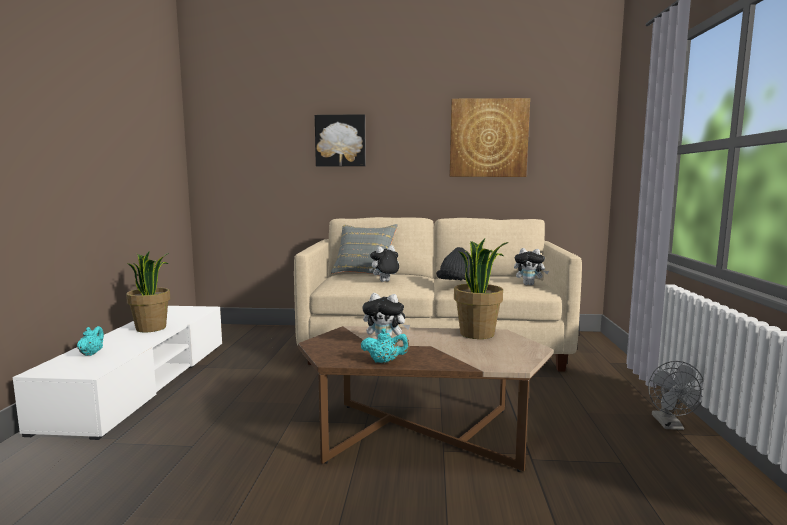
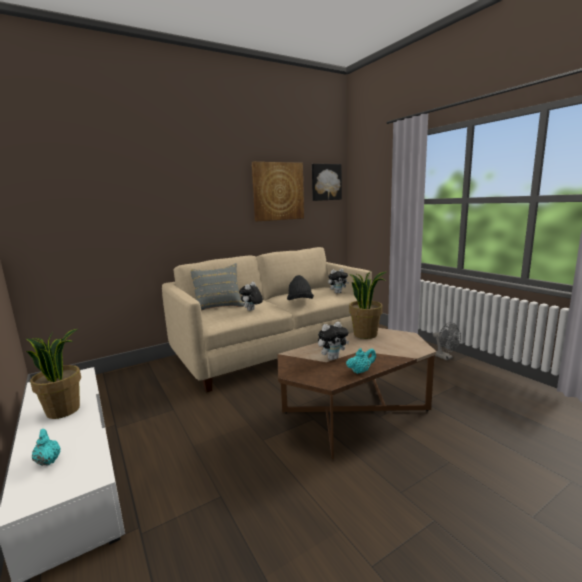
camera: 35 degrees left, 5 degrees up
(340, 141) = (166, 196): picture -> picture (326, 182)

